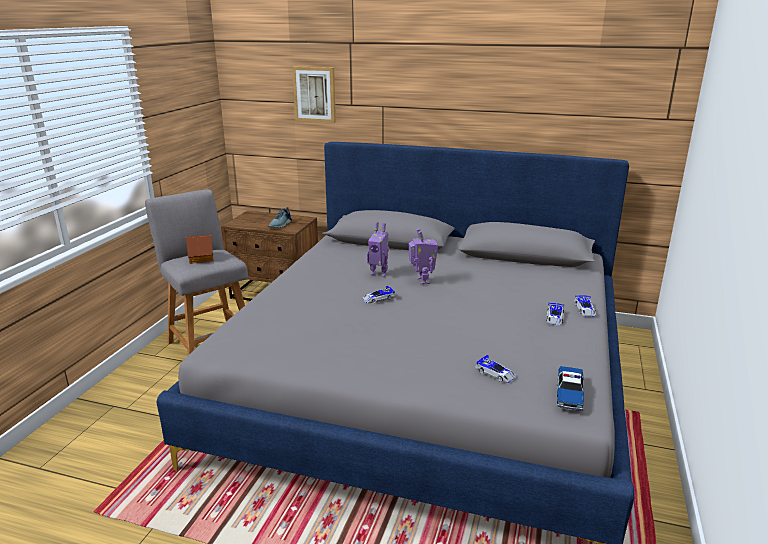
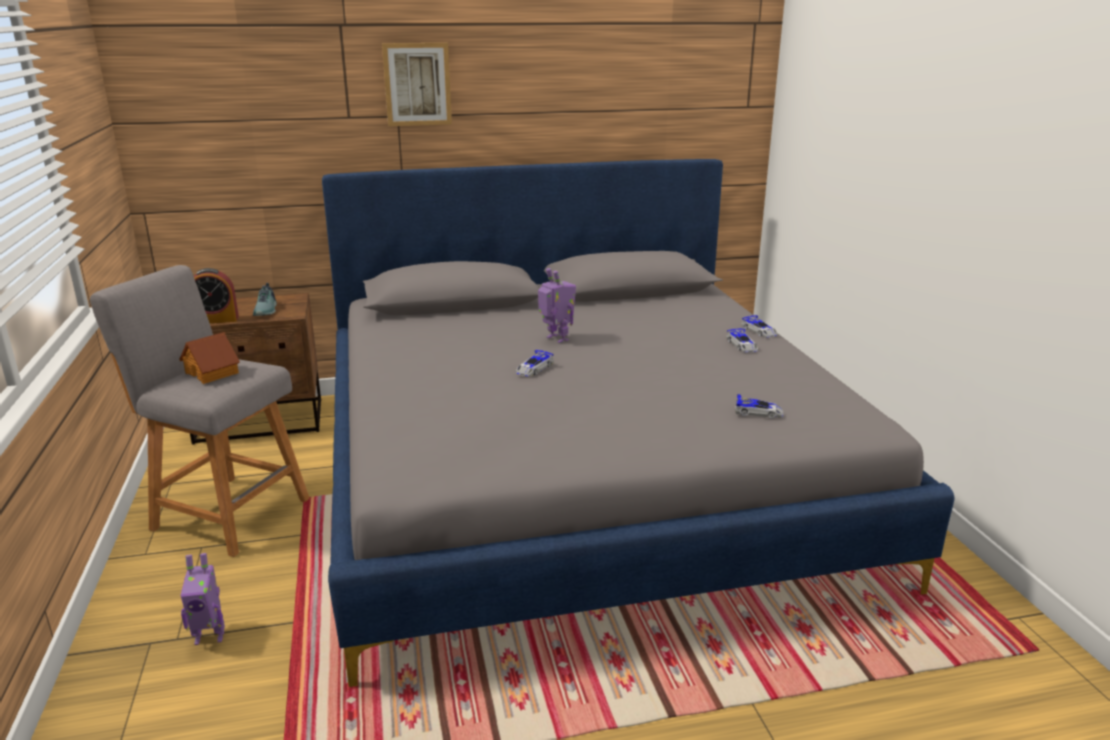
camera: 30 degrees left, 0 degrees up
(248, 225) = (215, 320): none -> alarm clock
(314, 94) = (288, 105): picture -> picture (417, 84)
(379, 273) = (493, 342): toy robot -> toy robot (210, 636)
(569, 394) = (845, 411): toy car -> none

